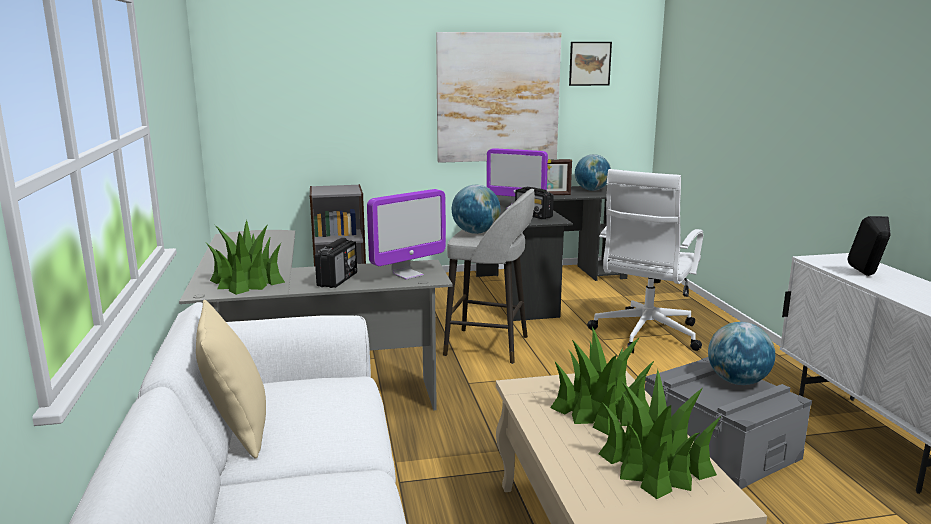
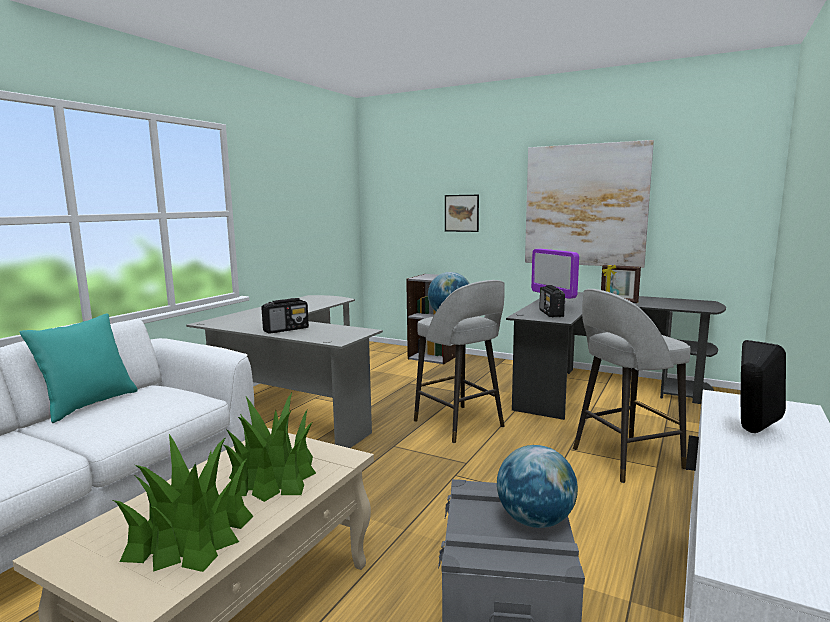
camera: 40 degrees right, 5 degrees down
(237, 428) = (89, 404): beige pillow -> turquoise pillow
(246, 281) = (242, 321): potted plant -> none
(407, 275) = (332, 335): monitor -> none
(590, 63) = (688, 170): picture -> picture (461, 213)
(592, 190) = (673, 302): globe -> none
(645, 335) = (624, 459): white office chair -> grey stool

